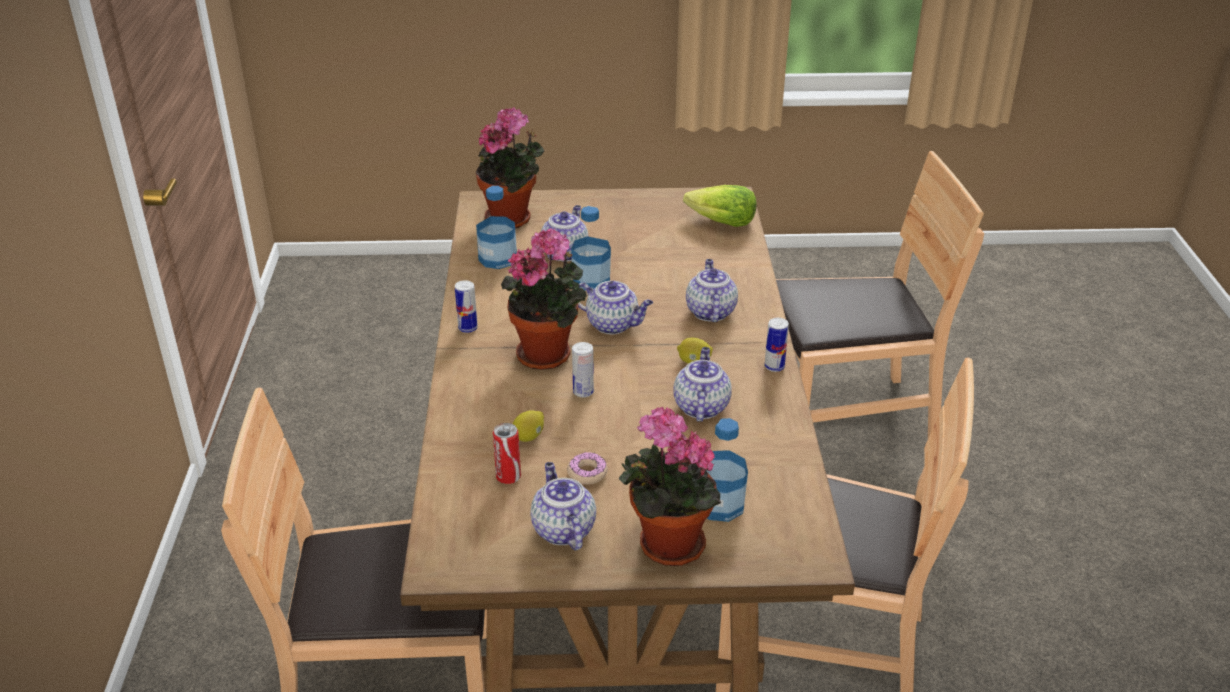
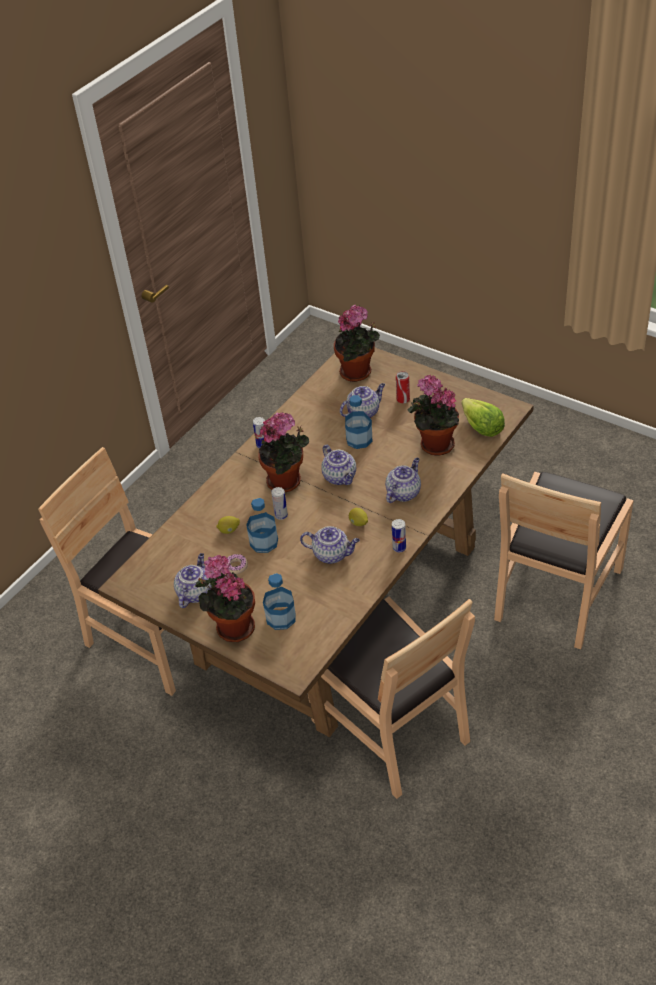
camera: 40 degrees right, 10 degrees up
(497, 259) = (322, 401): bottle -> bottle (264, 542)
(508, 477) = (198, 549): can -> can (403, 399)
(688, 256) = (434, 445): none -> potted plant
(700, 406) = (332, 554): teapot -> teapot turned 60 degrees clockwise
(845, 419) = (556, 592): brown chair -> brown chair turned 90 degrees clockwise

